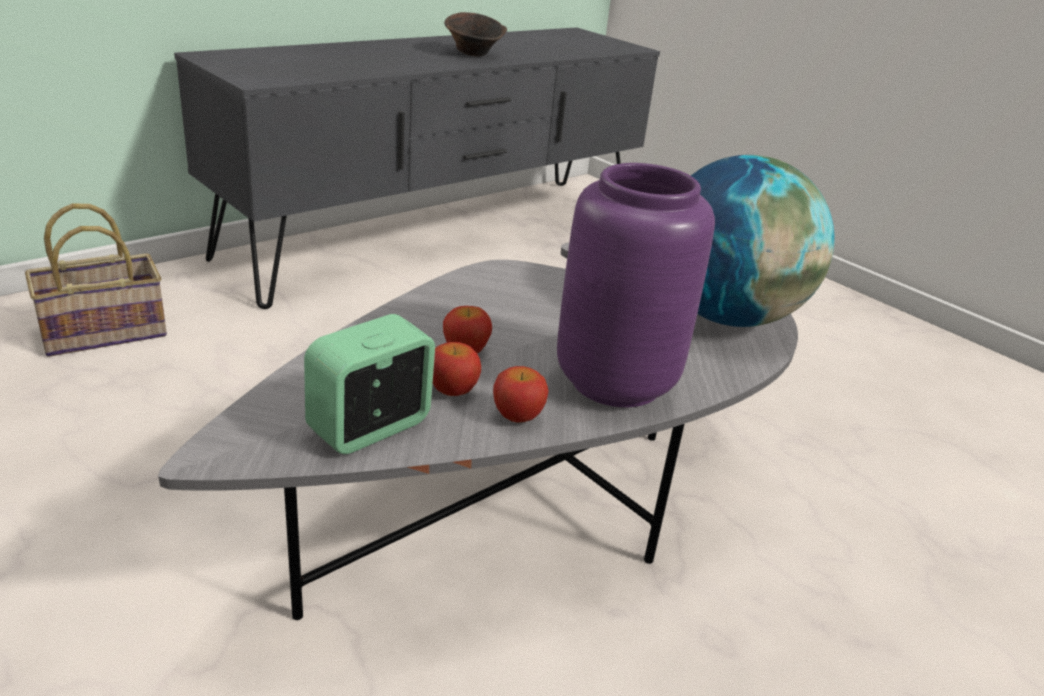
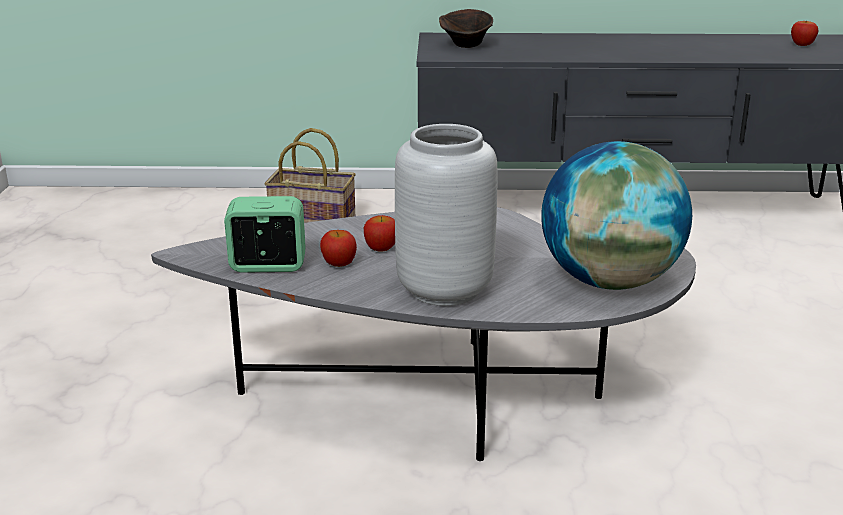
camera: 45 degrees right, 5 degrees down
(474, 54) = (663, 51): brown bowl -> brown bowl (466, 45)
(517, 416) = (352, 286): apple -> apple (802, 45)
(615, 384) = (443, 291): purple vase -> grey vase

